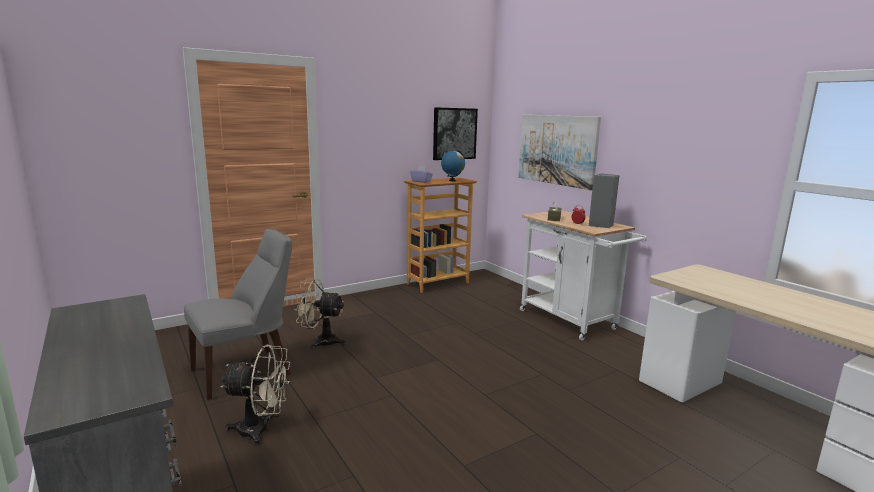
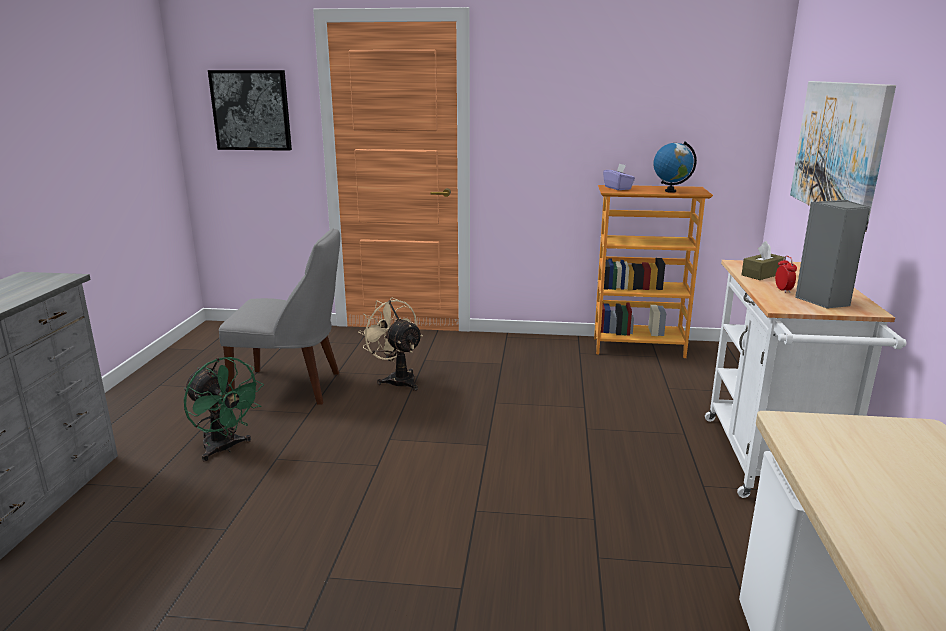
camera: 40 degrees right, 5 degrees up
(261, 430) = (225, 449): beige fan -> green fan
(454, 133) = (700, 114): picture -> picture (251, 110)

